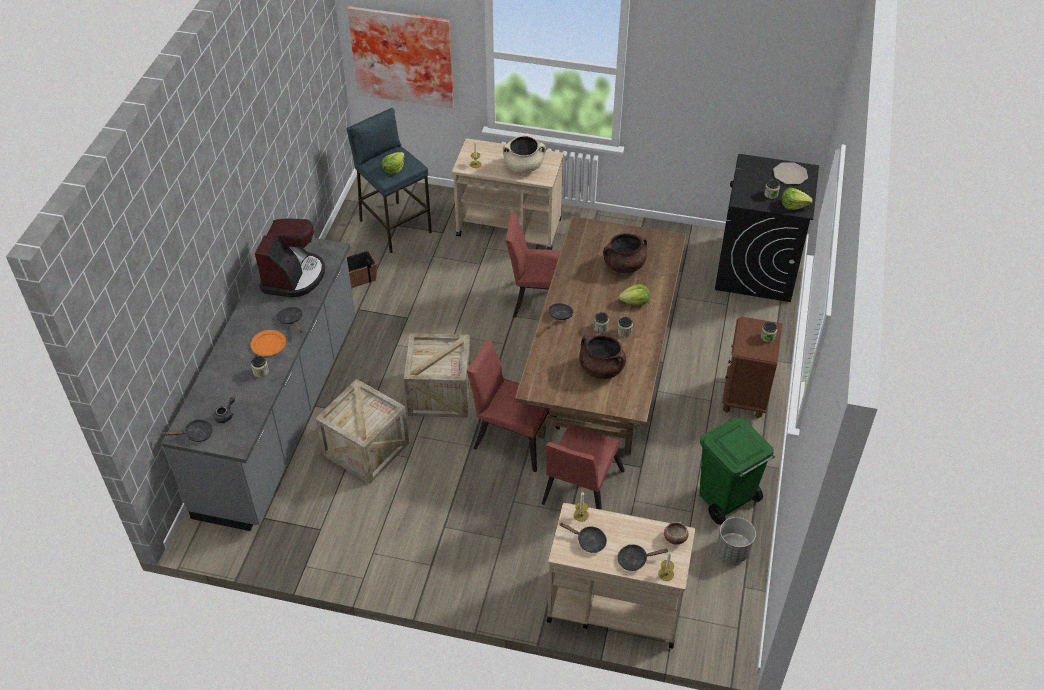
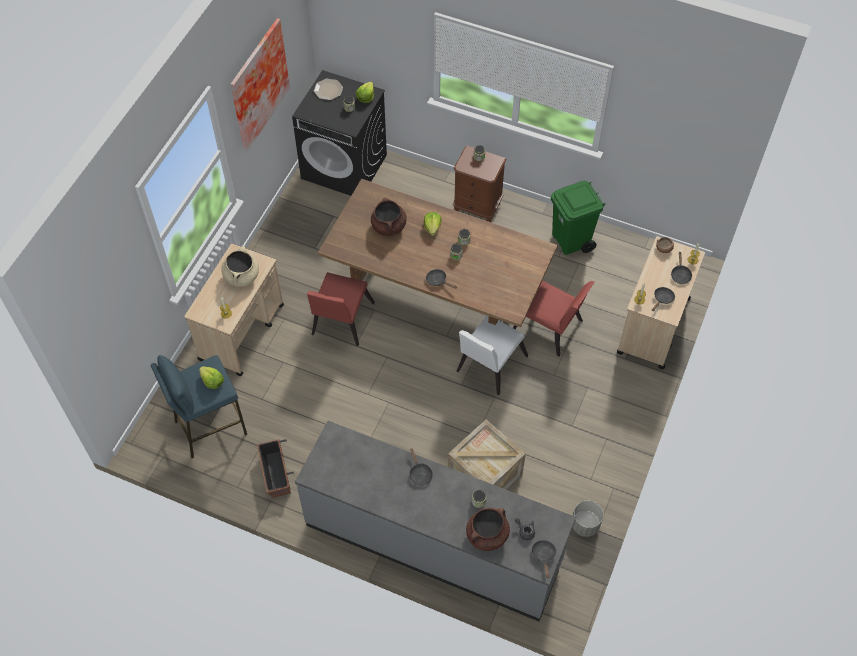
camera: 80 degrees left, 10 degrees up
(268, 344) = (446, 494): orange plate -> none
(291, 320) = (419, 474): black frying pan -> black frying pan turned 90 degrees counterclockwise
(293, 276) = (362, 469): coffee machine -> none
(403, 55) = (114, 322): picture -> picture (257, 84)
(440, 393) = (434, 413): crate -> none
(512, 435) = (488, 366): red chair -> white chair
(601, 369) = (500, 263): brown cooking pot -> brown cooking pot (487, 535)
(733, 550) = (614, 247): grey planter -> grey planter (585, 525)

